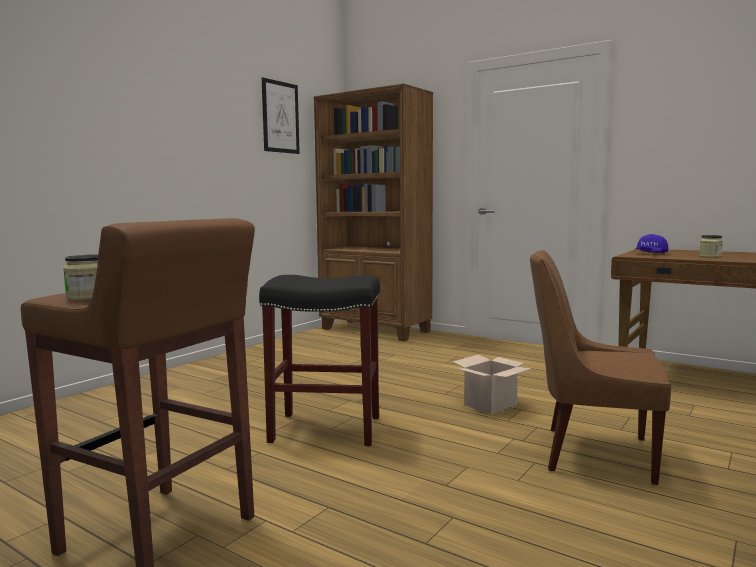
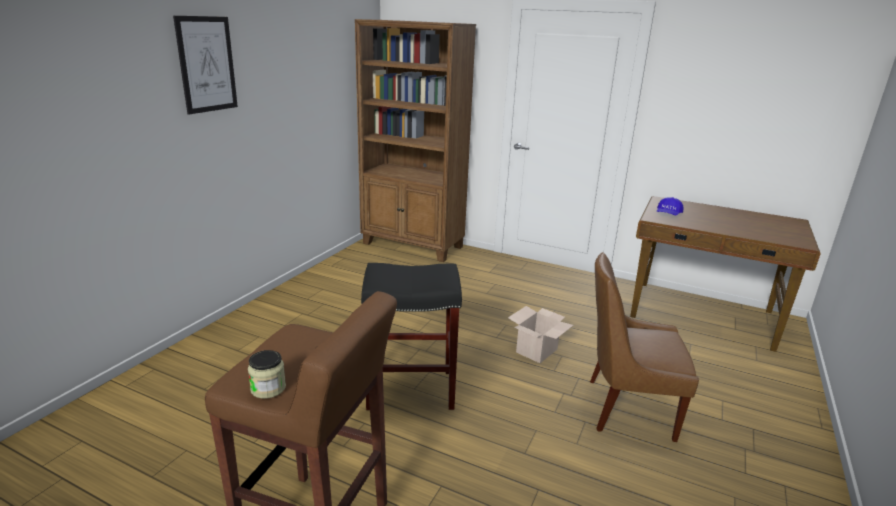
camera: 10 degrees left, 15 degrees up
(280, 117) = (324, 46): picture -> picture (207, 64)
(710, 256) = (716, 222): jar -> none

